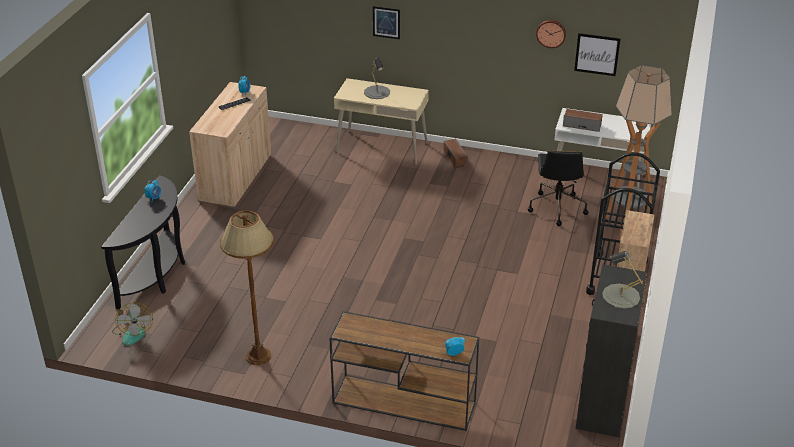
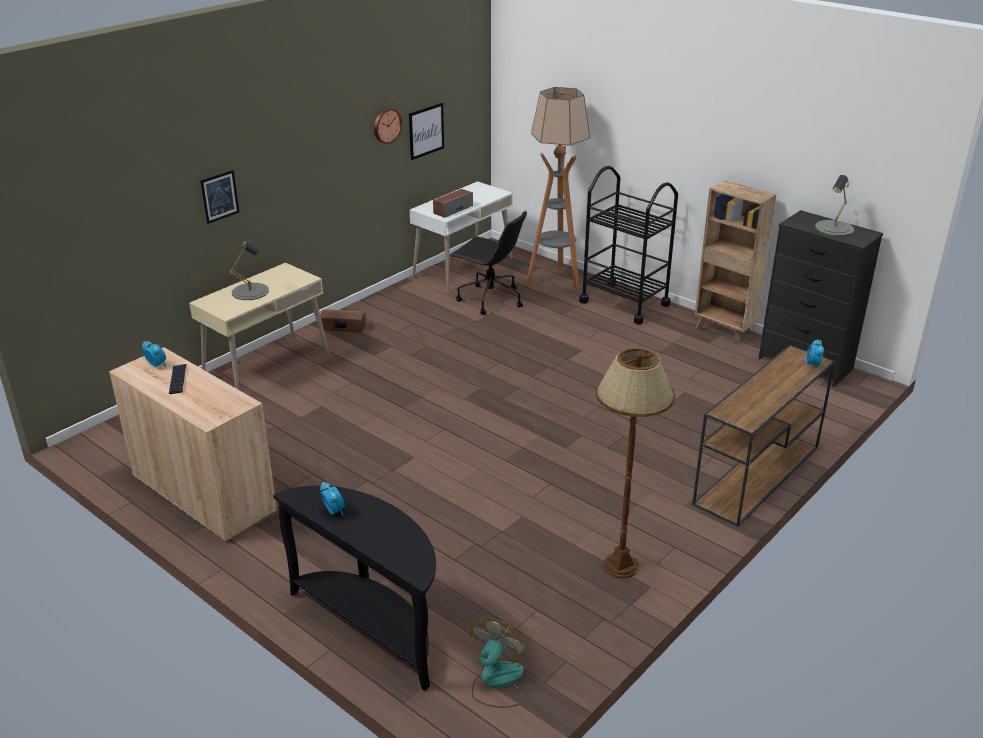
camera: 65 degrees left, 5 degrees down
(133, 332) = (496, 682): fan -> fan turned 75 degrees counterclockwise

